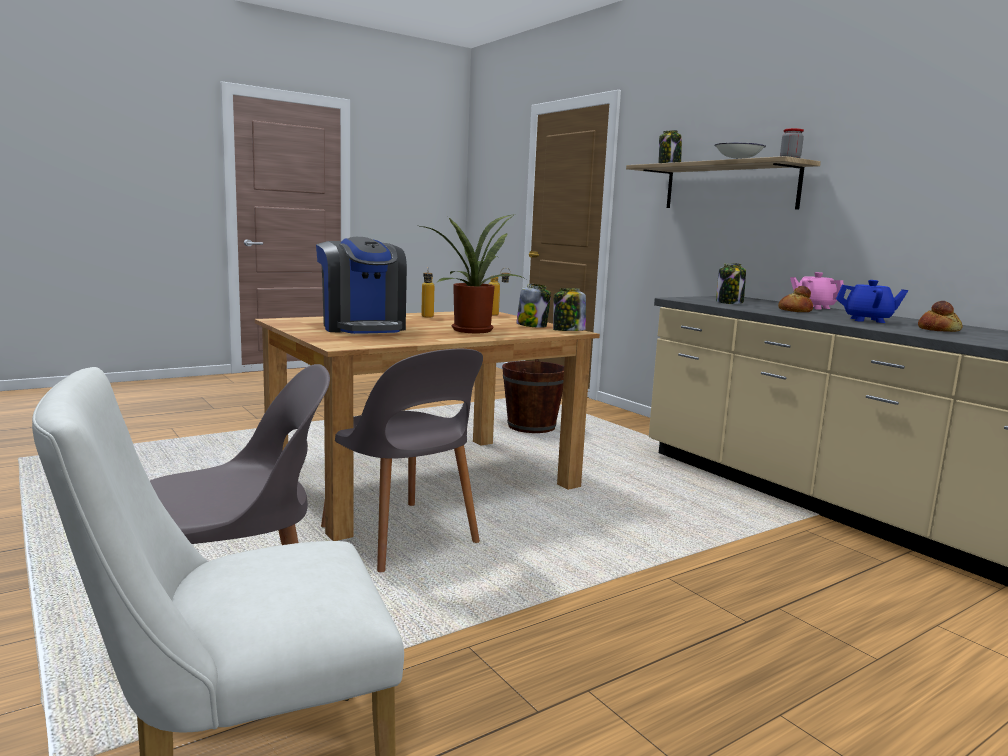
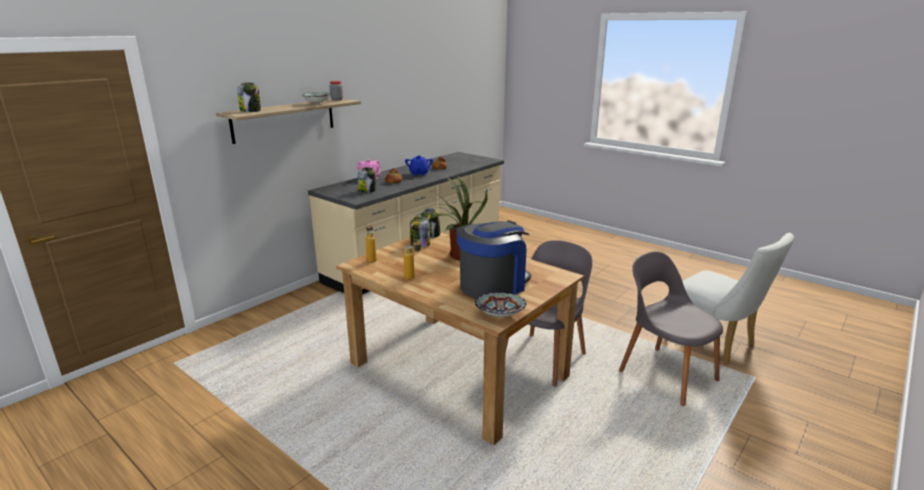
camera: 105 degrees left, 10 degrees up
(288, 322) = (500, 314): none -> bowl
(531, 427) = (302, 348): brown bucket -> none

